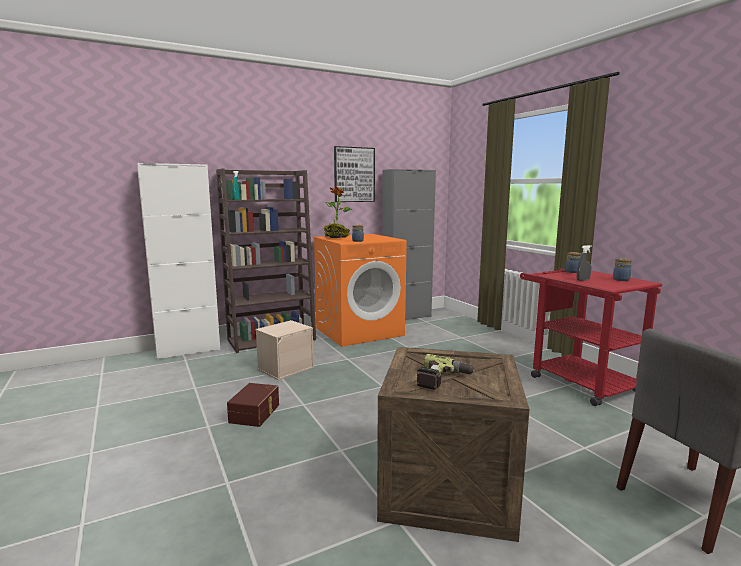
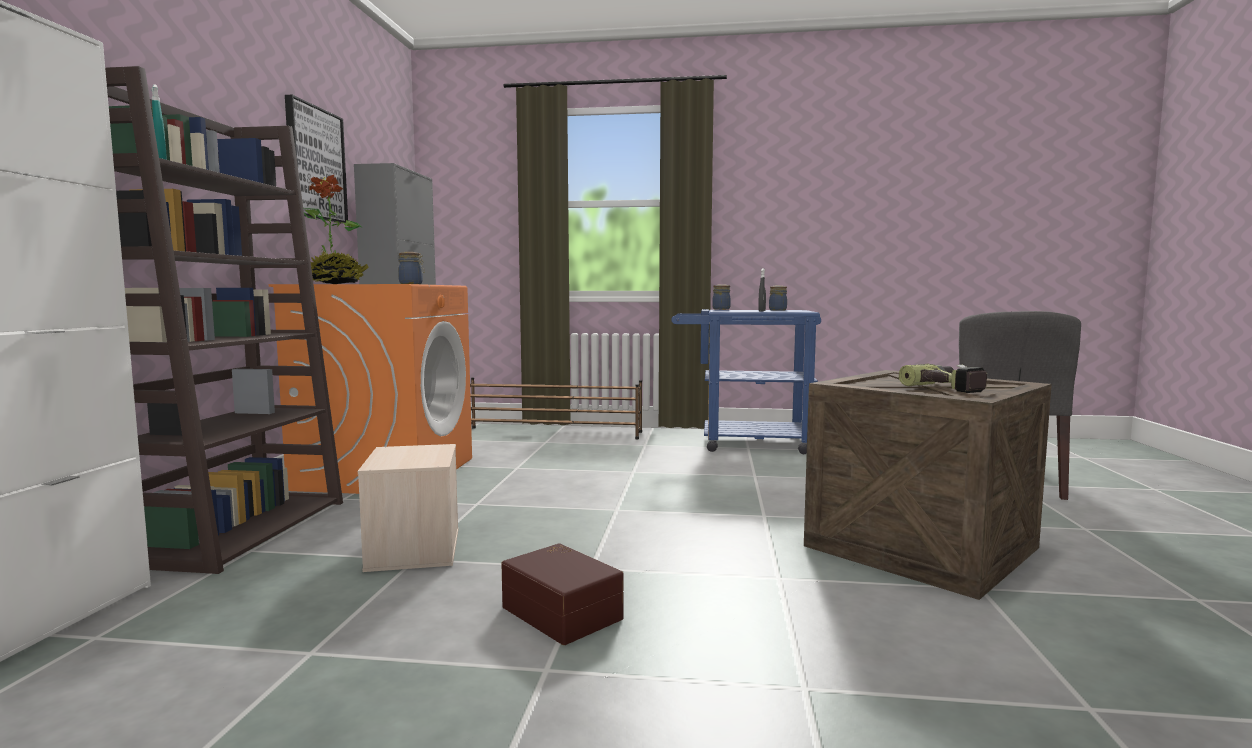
camera: 55 degrees left, 5 degrees down
(481, 333) = (553, 433): none -> brown shoe rack
(576, 380) = (743, 443): red cart -> blue cart

